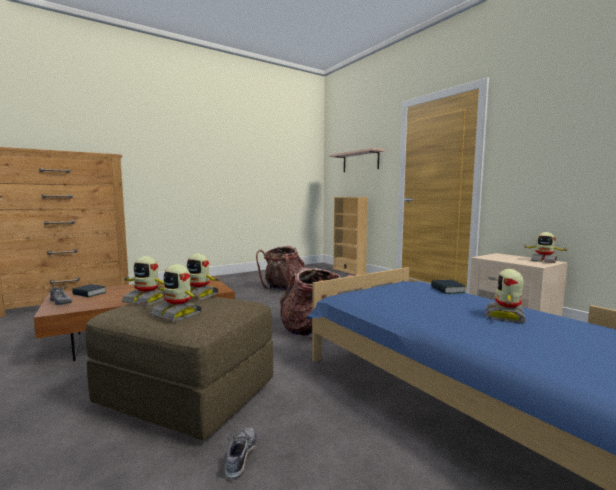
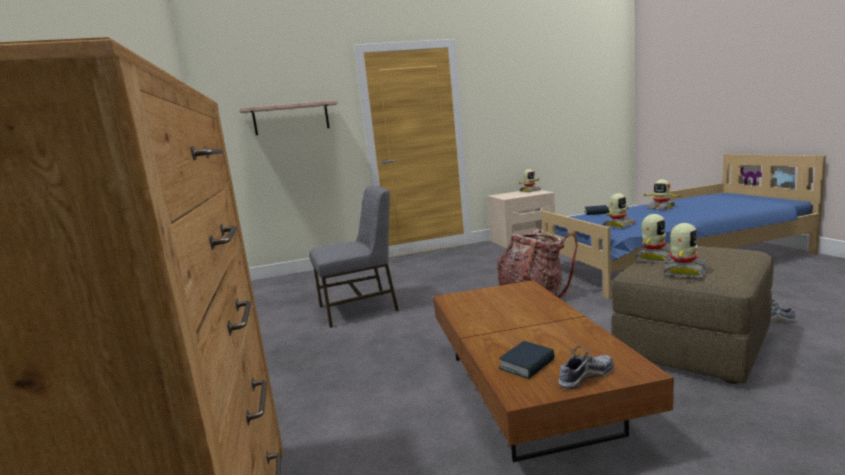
camera: 70 degrees left, 5 degrees up
(177, 314) = (724, 257): toy robot -> toy robot (618, 225)
(284, 289) = (360, 308): backpack -> grey chair
(349, 271) = (308, 274): beige bookcase -> none

